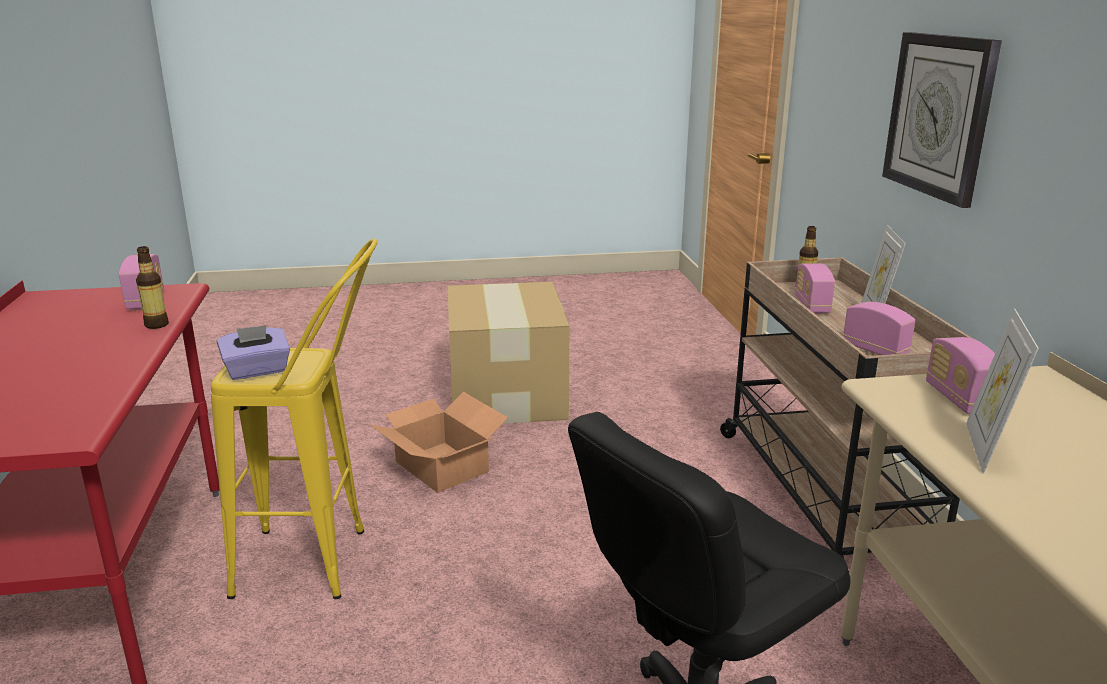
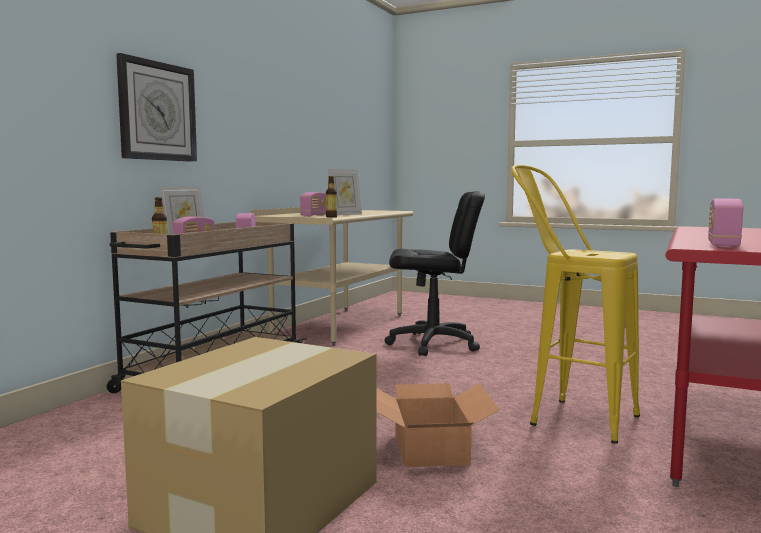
camera: 145 degrees left, 15 degrees down
(156, 325) = (691, 238): bottle -> bottle (331, 217)
(257, 371) = (604, 252): purple tissue box -> none

